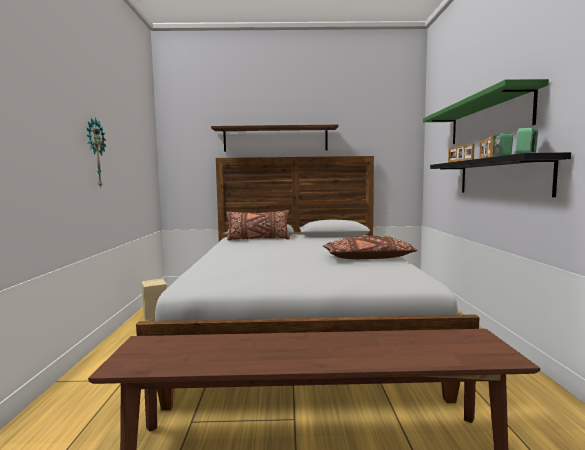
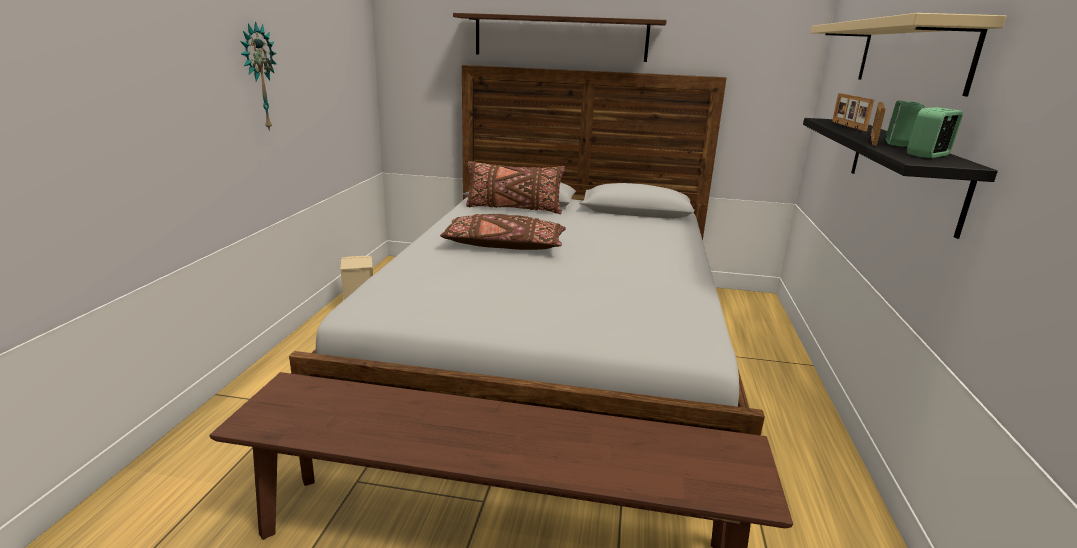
camera: 10 degrees right, 15 degrees up
(367, 258) = (651, 277): brown pillow -> brown pillow (503, 246)
(487, 119) = (910, 55): green shelf -> beige shelf

